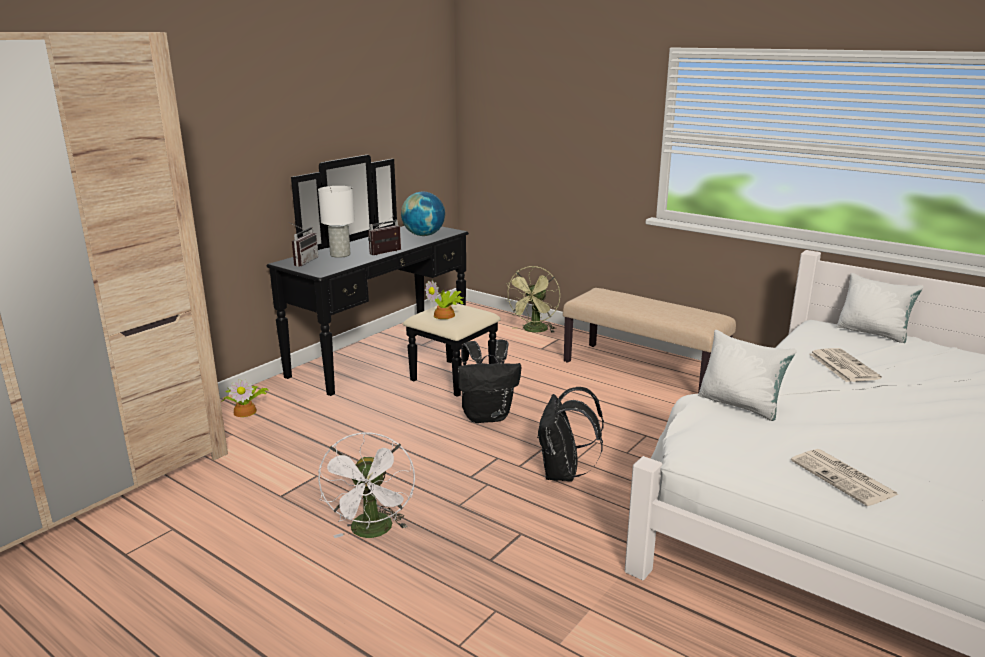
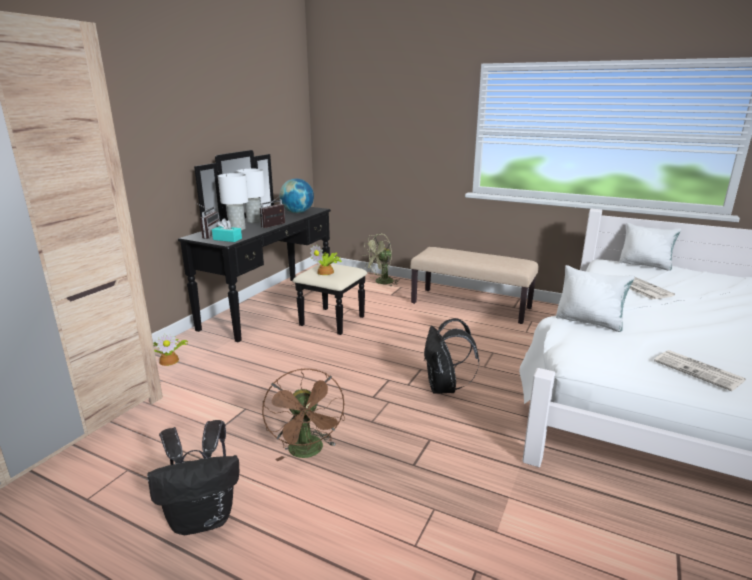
camera: 10 degrees left, 0 degrees up
(323, 268) = (227, 239): none -> turquoise tissue box
(365, 245) = (254, 221): none -> white table lamp
(373, 532) = (308, 452): white fan -> brown fan
(487, 416) = (369, 348): black backpack -> black backpack (203, 518)
(534, 330) = (381, 282): green fan -> green fan turned 45 degrees clockwise

